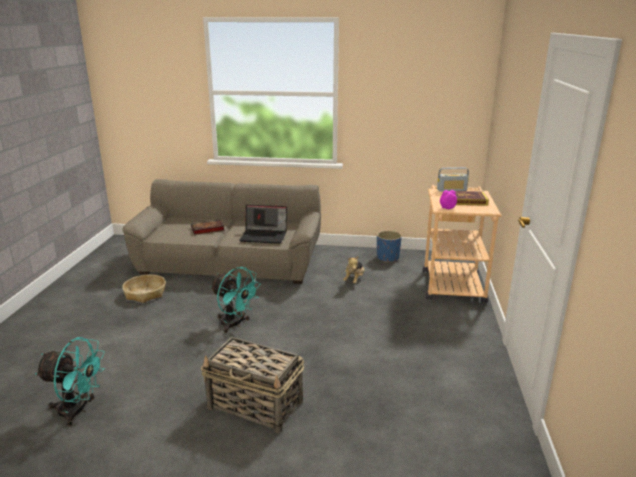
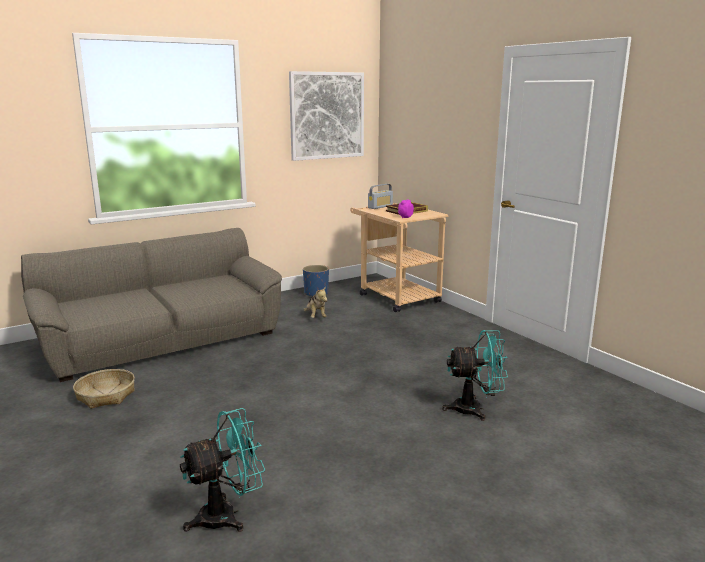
camera: 40 degrees left, 5 degrees down
(207, 229) = (135, 301): book -> none
(235, 324) = (264, 383): turquoise fan -> turquoise fan (475, 409)
(256, 405) = (392, 428): basket -> none
(264, 236) = (216, 291): laptop -> none
(428, 89) = (327, 115): none -> picture

